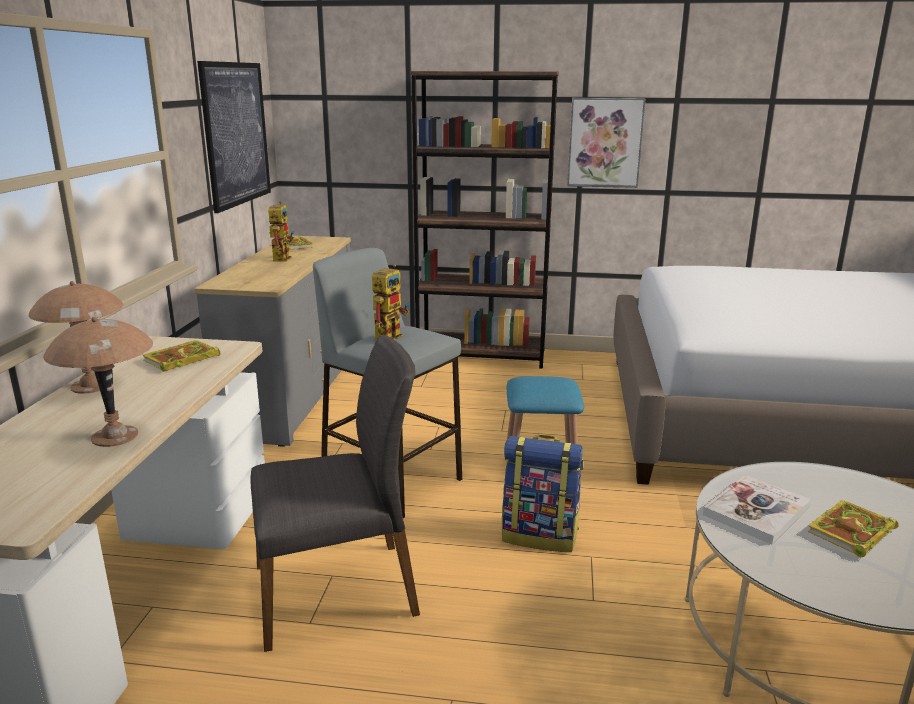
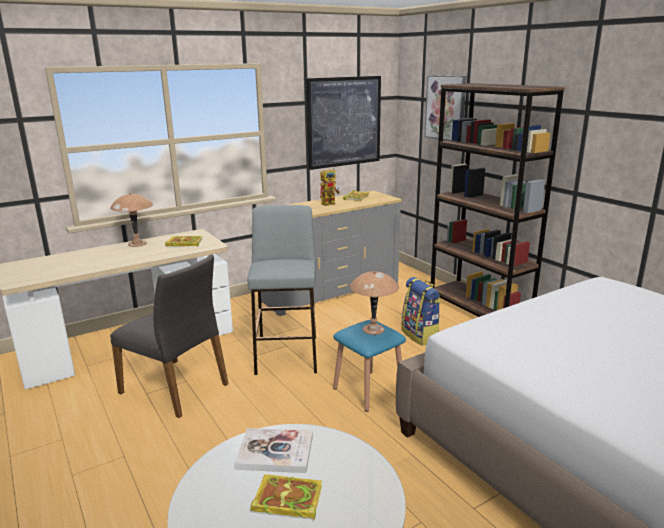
camera: 50 degrees right, 0 degrees up
(116, 436) = (95, 265): brown table lamp -> brown table lamp (374, 329)
(390, 335) = (280, 261): toy robot -> none
(540, 535) = (291, 422): backpack -> backpack (421, 335)
(605, 143) = (599, 153): picture -> picture (445, 108)

